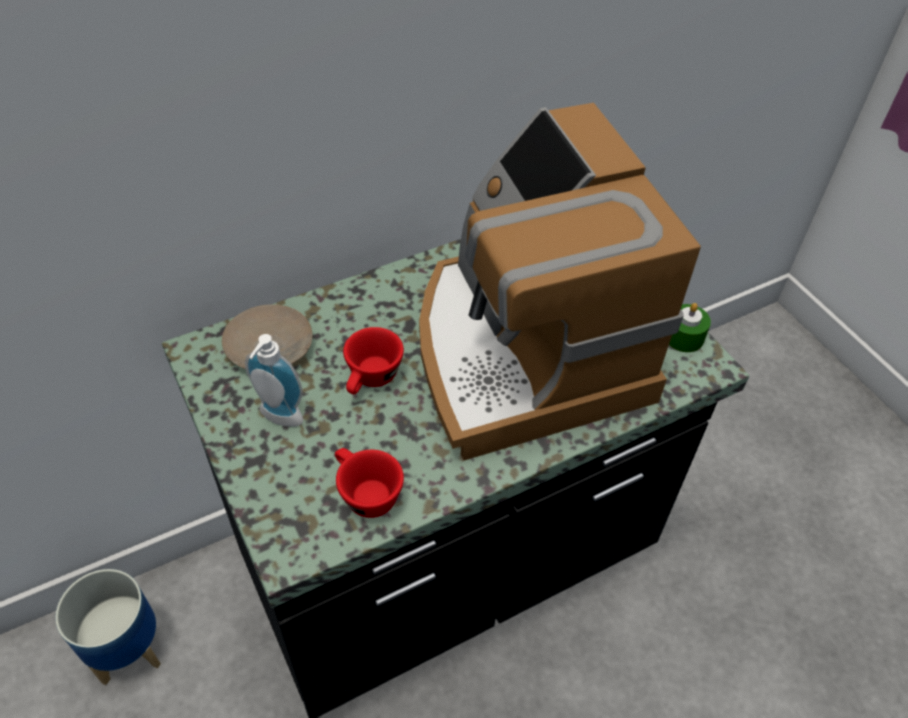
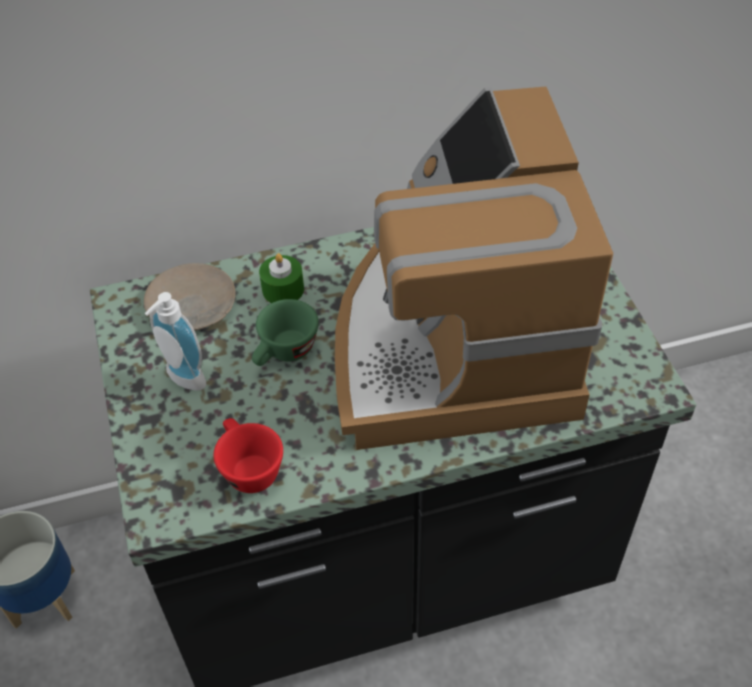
camera: 15 degrees right, 0 degrees up
(371, 379) = (285, 353): red cup -> green cup
(683, 337) = (632, 352): green candle -> green candle (283, 289)

